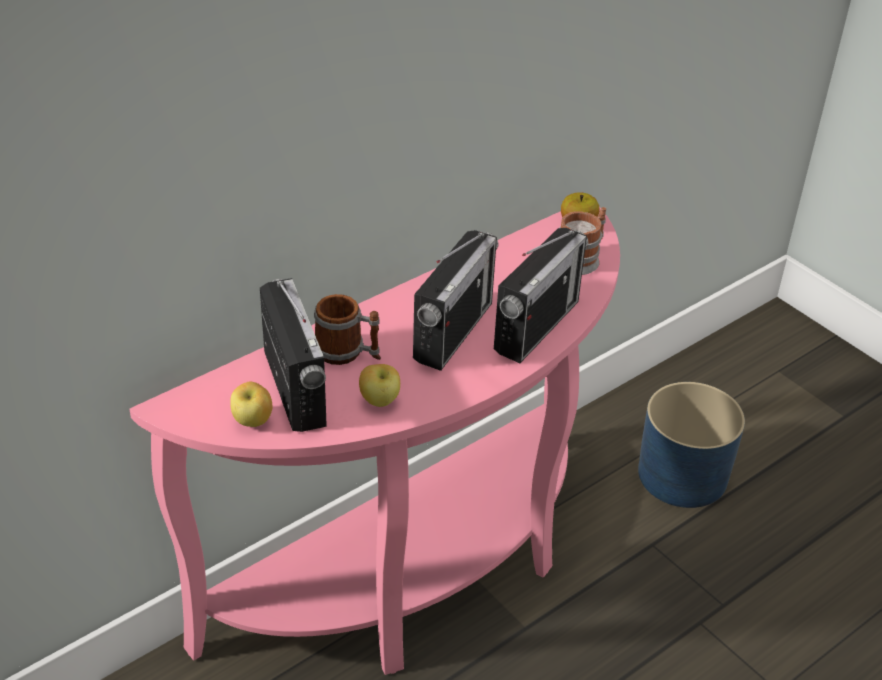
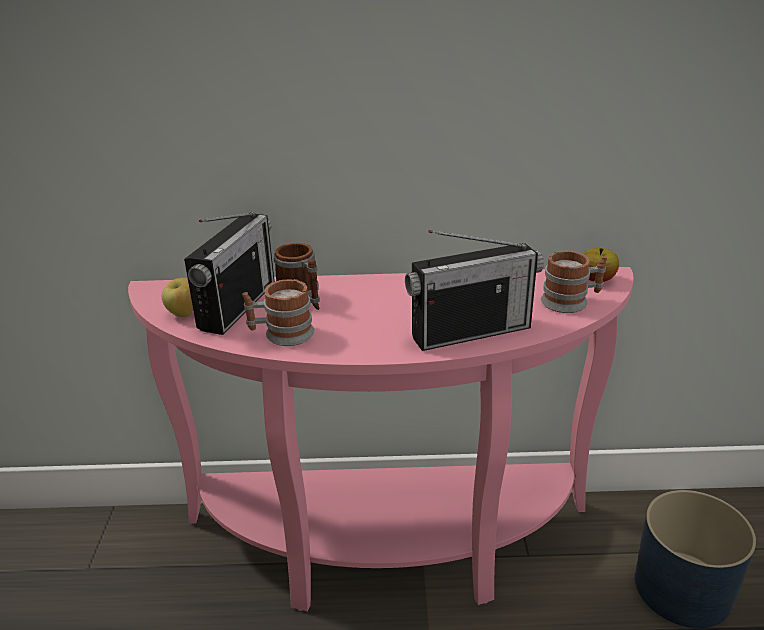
camera: 40 degrees right, 10 degrees down
(380, 401) = (281, 334): apple -> mug
(453, 331) = (397, 312): radio -> none

